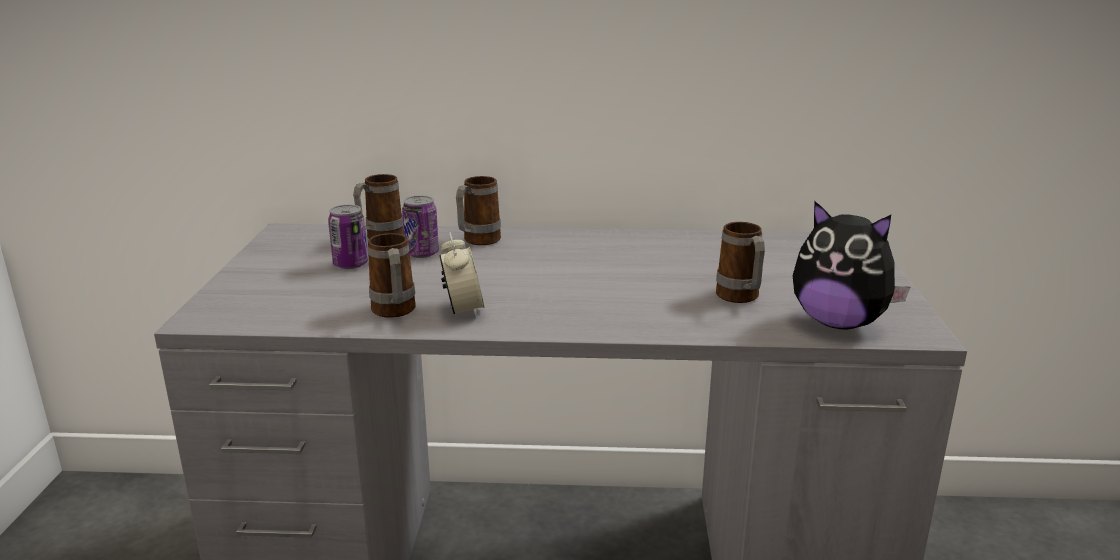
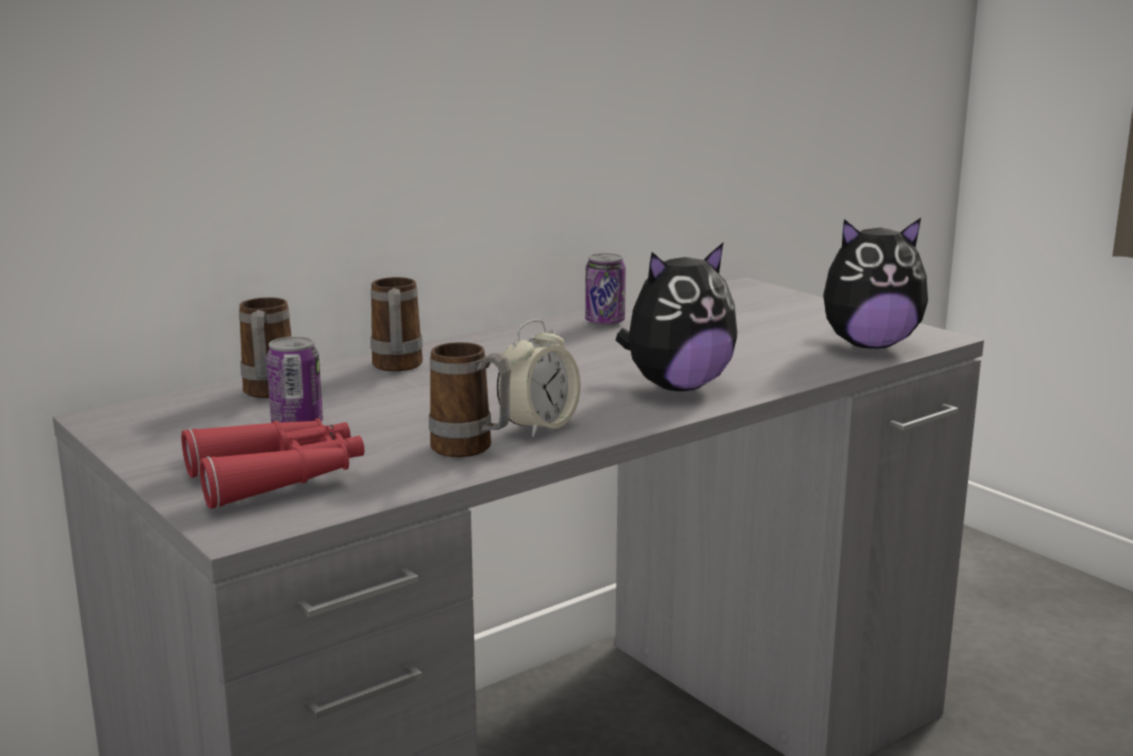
camera: 40 degrees left, 5 degrees down
(275, 295) = (278, 477): none -> red binoculars
(422, 253) = (360, 393): can -> can (605, 322)
(463, 310) = (539, 426): alarm clock -> alarm clock turned 90 degrees clockwise
(611, 310) = (677, 386): none -> plush toy
(740, 298) = (761, 349): mug -> none

